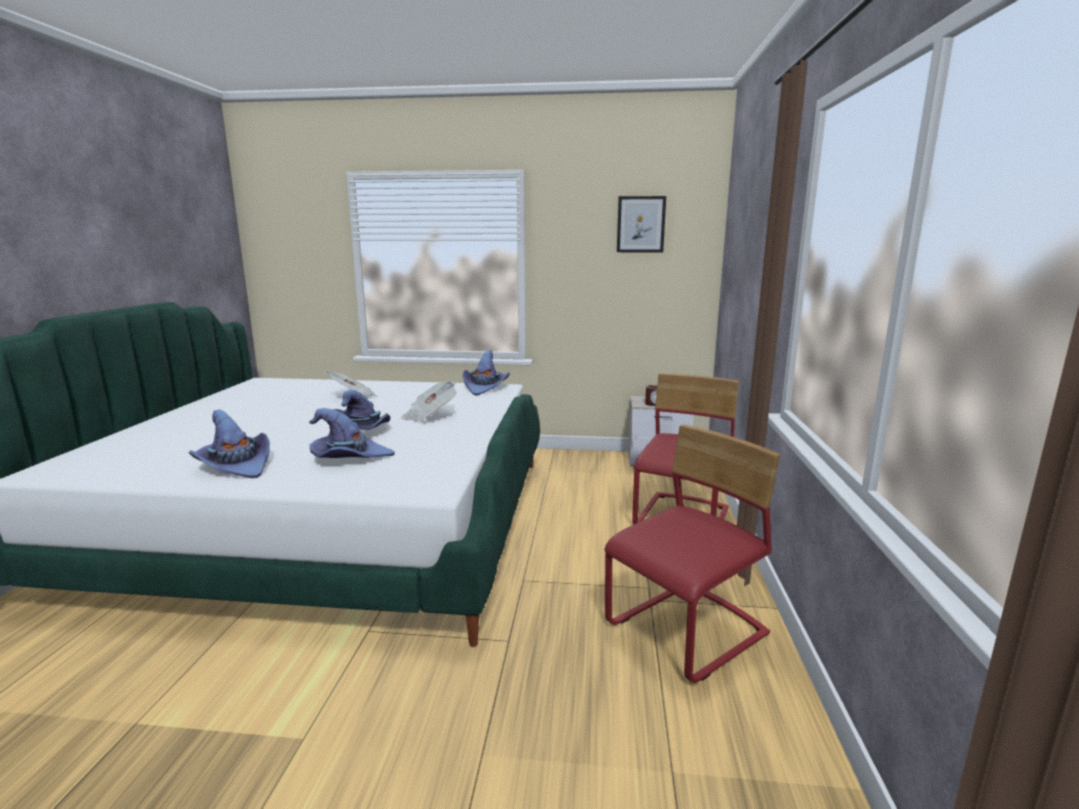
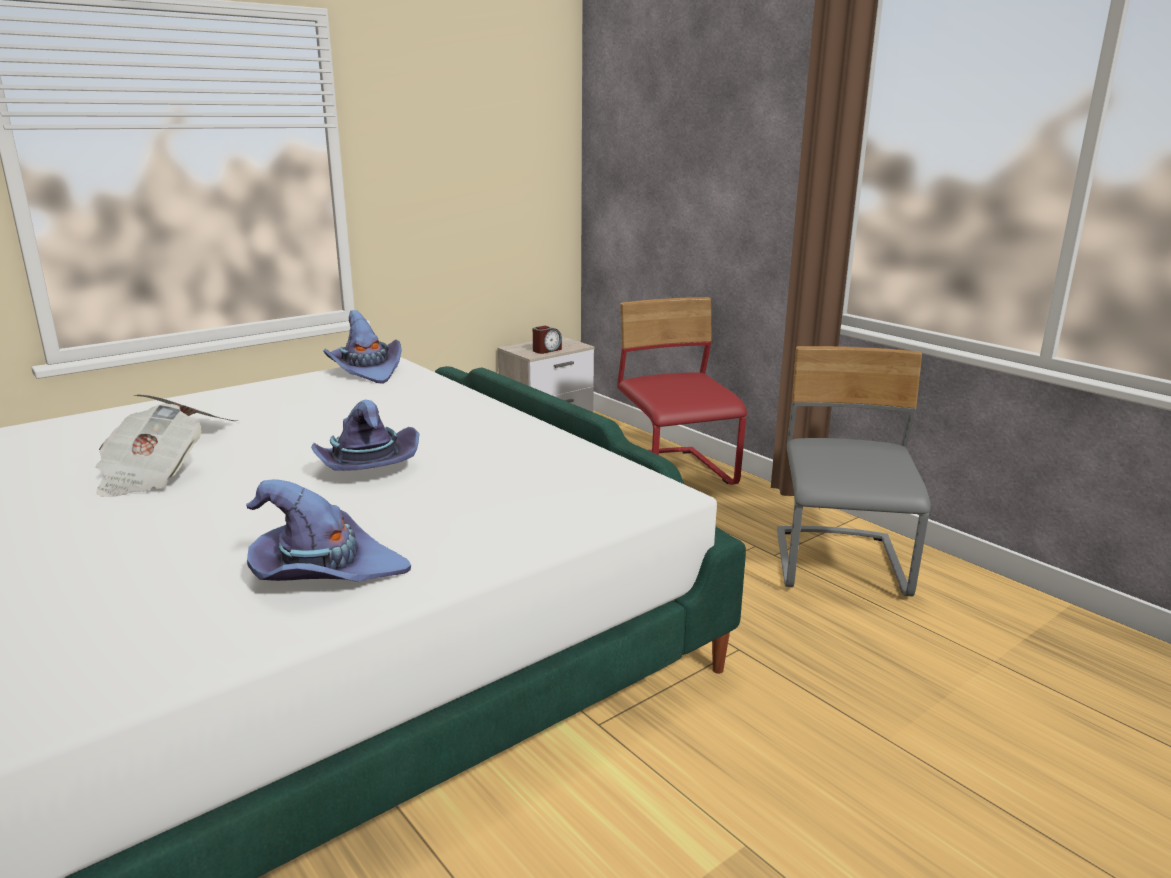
camera: 45 degrees left, 5 degrees up
(349, 457) = (456, 501): purple hat -> none
(429, 416) = (401, 423): newspaper -> newspaper (148, 477)
(640, 224) = (492, 103): picture -> none
(687, 632) = (841, 565): red chair -> grey chair

